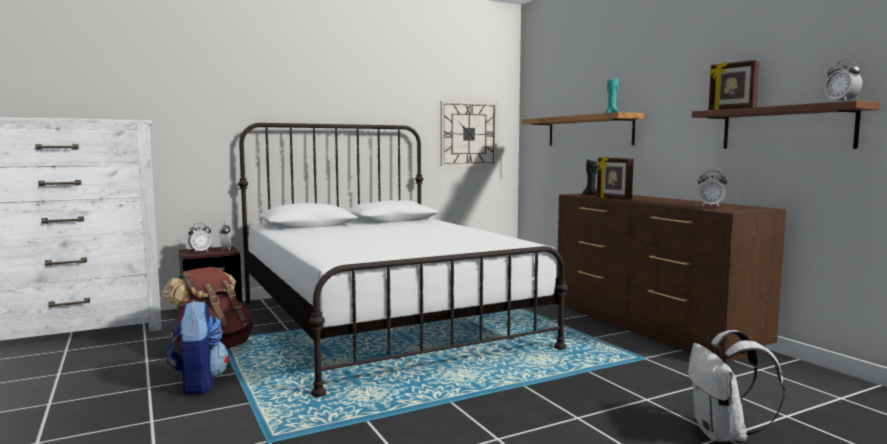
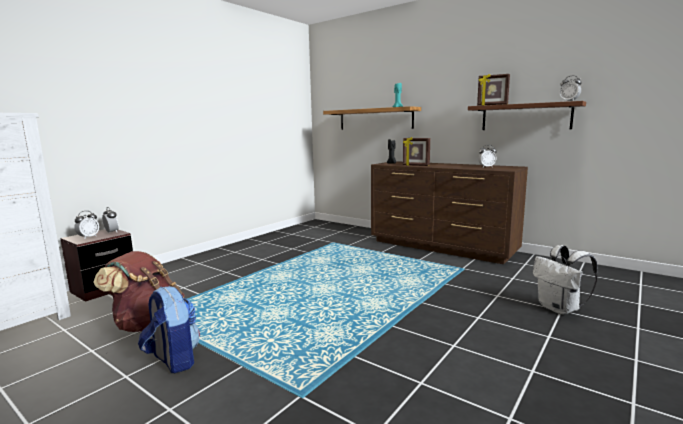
camera: 25 degrees left, 5 degrees up
(384, 322) = (270, 273): white bed -> none
(468, 134) = (281, 122): wall clock -> none

